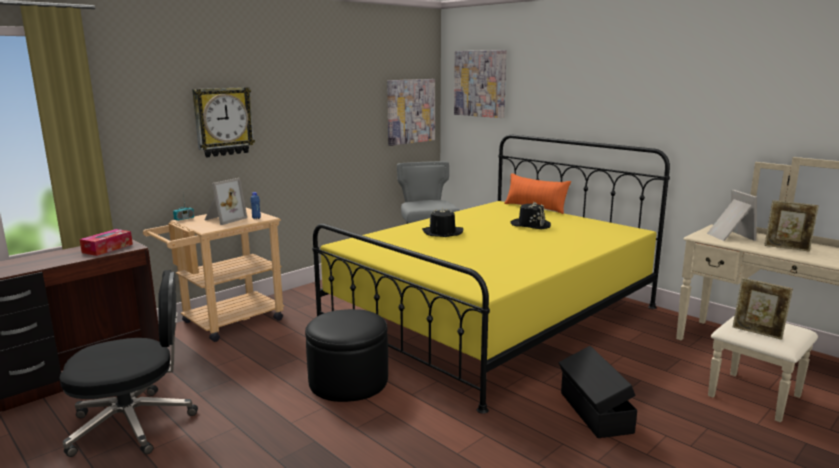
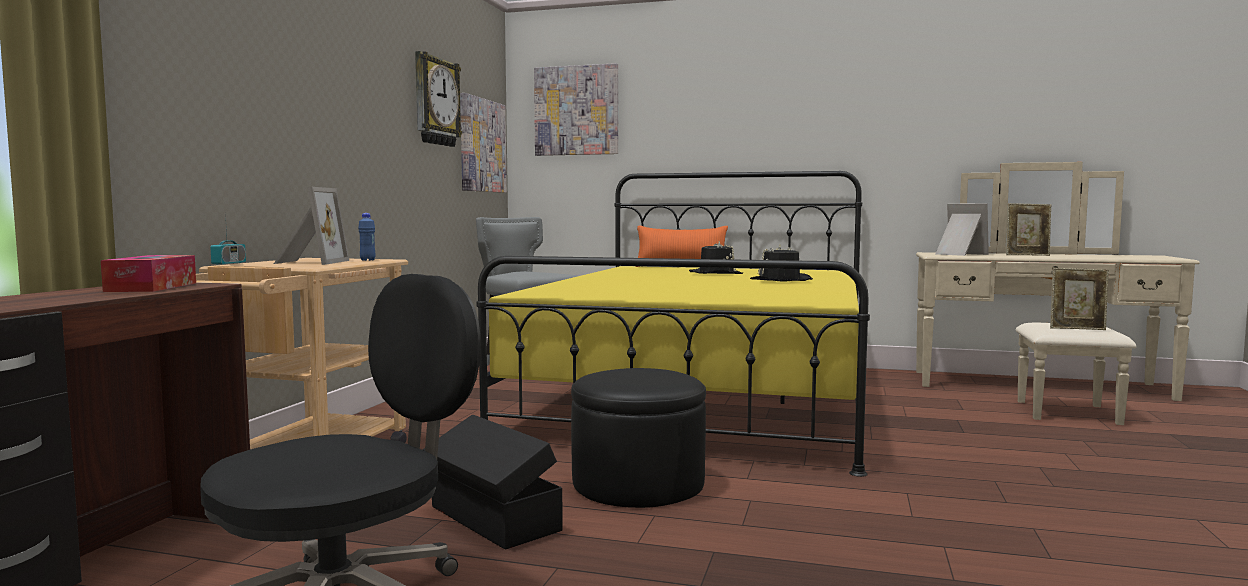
camera: 30 degrees left, 10 degrees down
(223, 121) = (278, 100): wall clock -> wall clock (435, 101)
(442, 233) = (630, 282): black hat -> black hat (781, 281)
(594, 413) = (971, 451): black storage box -> black storage box (493, 519)

